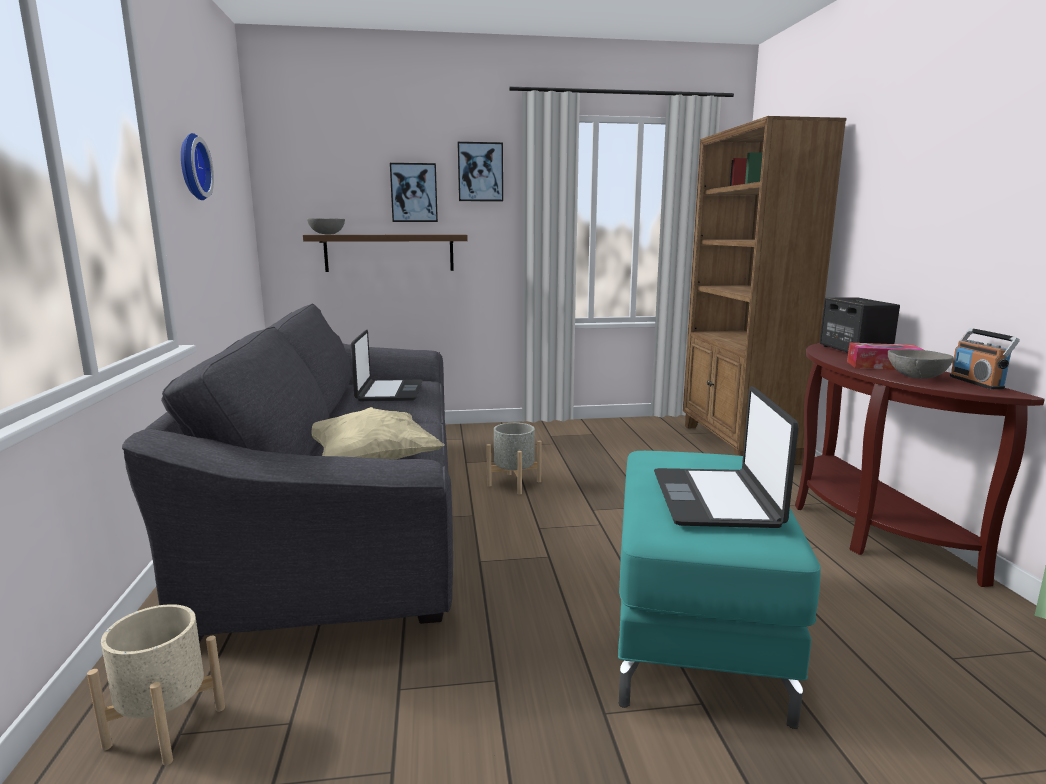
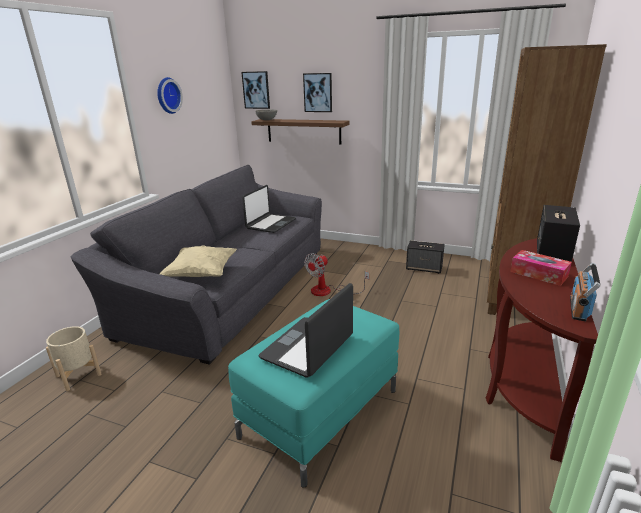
camera: 30 degrees right, 10 degrees up
(480, 172) = (359, 77): picture -> picture (256, 90)
(514, 483) = (328, 291): grey planter -> fan
(608, 436) = (424, 268): none -> speaker
(917, 377) = (538, 292): grey bowl -> none

